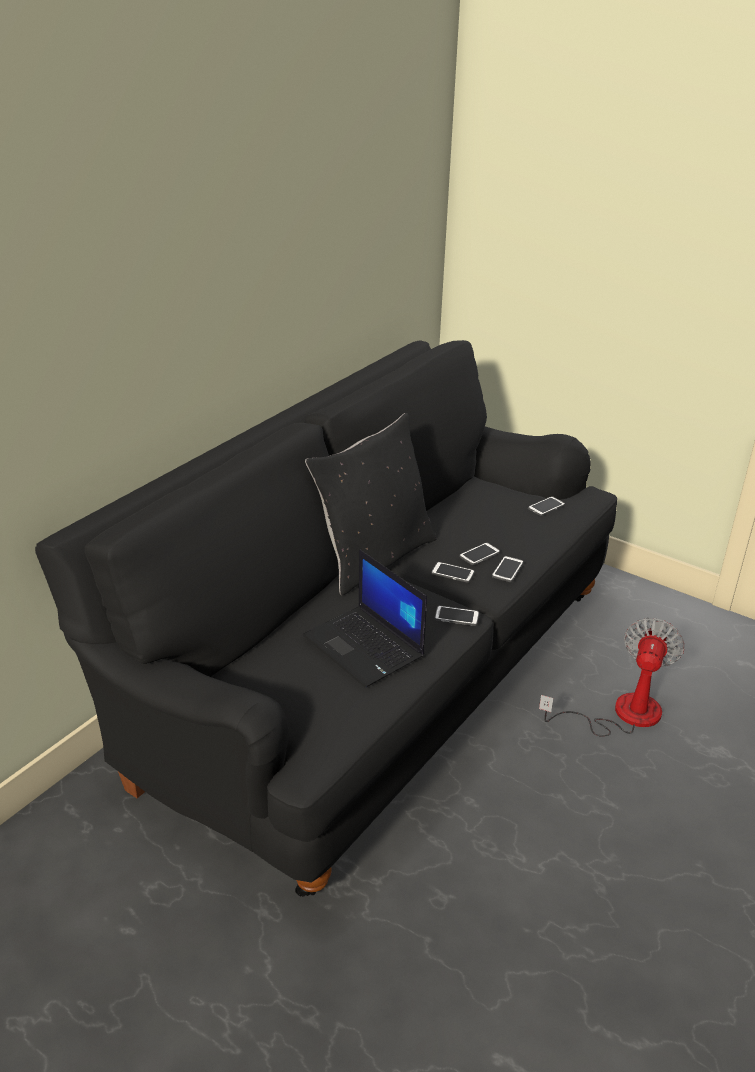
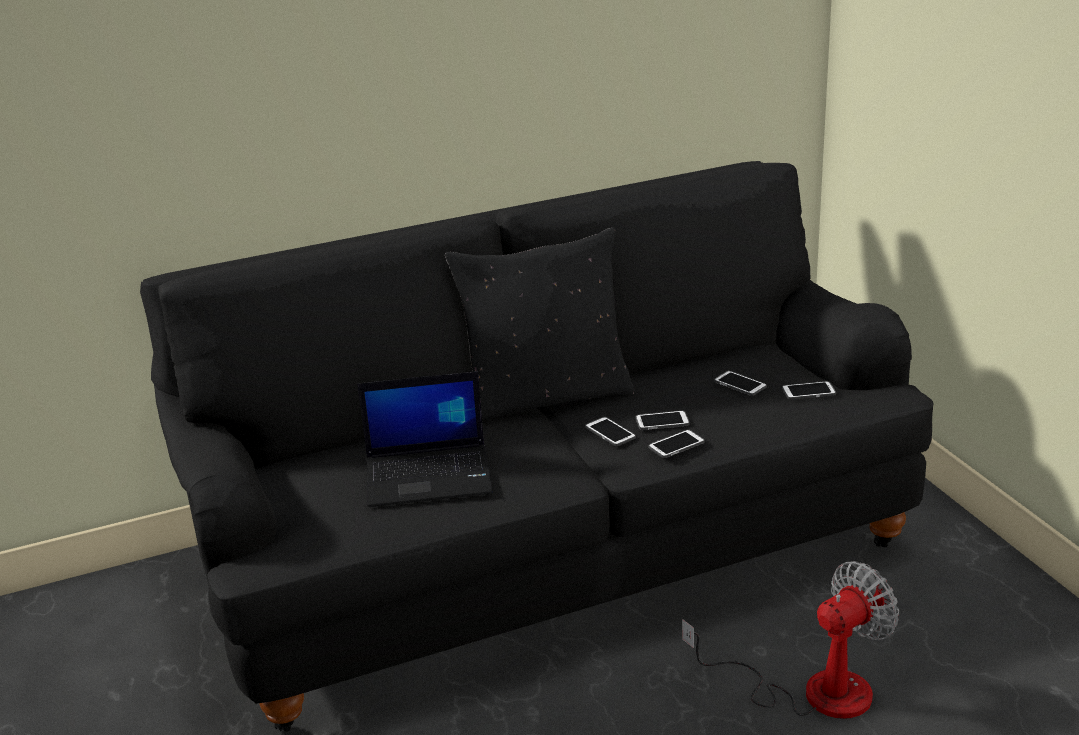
camera: 35 degrees right, 5 degrees down
(365, 646) = (430, 475): laptop -> laptop turned 90 degrees counterclockwise
(456, 616) = (561, 475): phone -> phone (740, 384)

